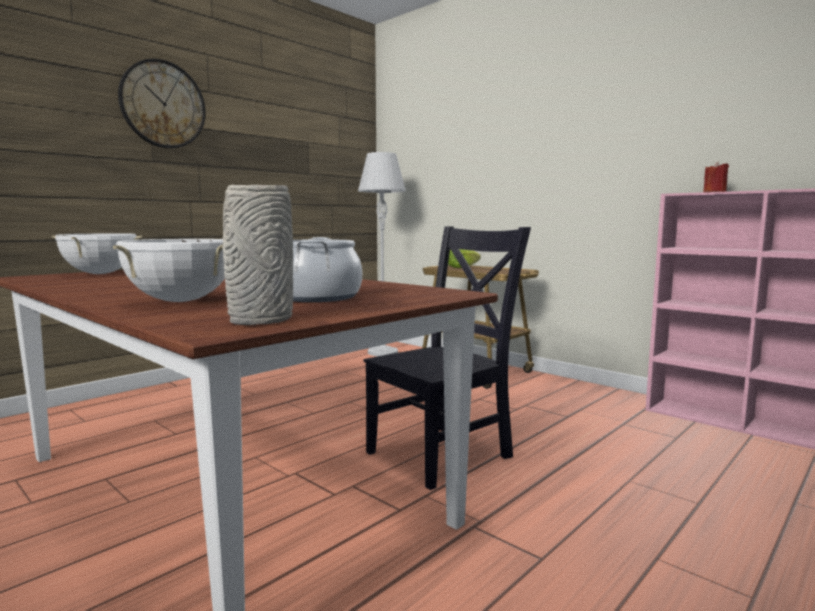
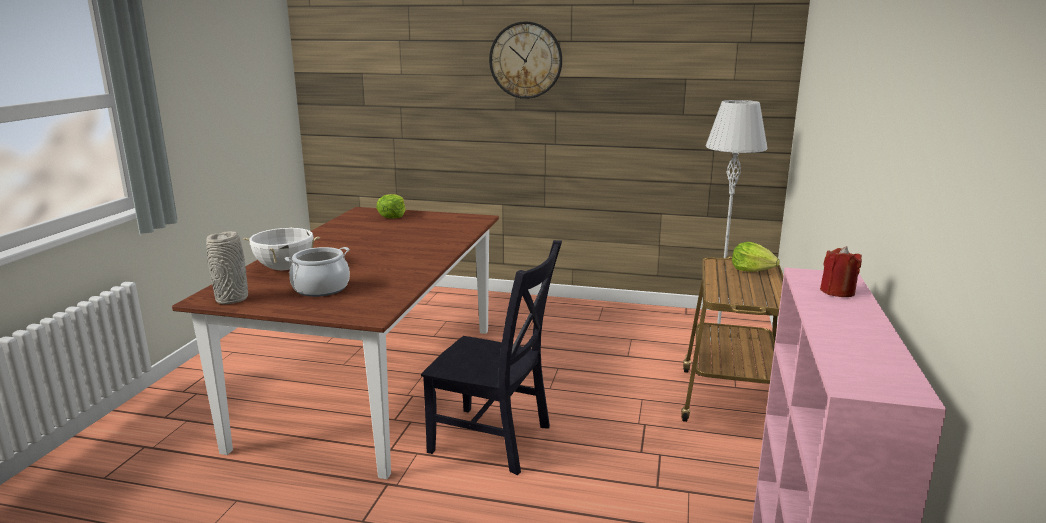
camera: 60 degrees right, 10 degrees up
(100, 274) = (392, 216): white cooking pot -> lettuce

